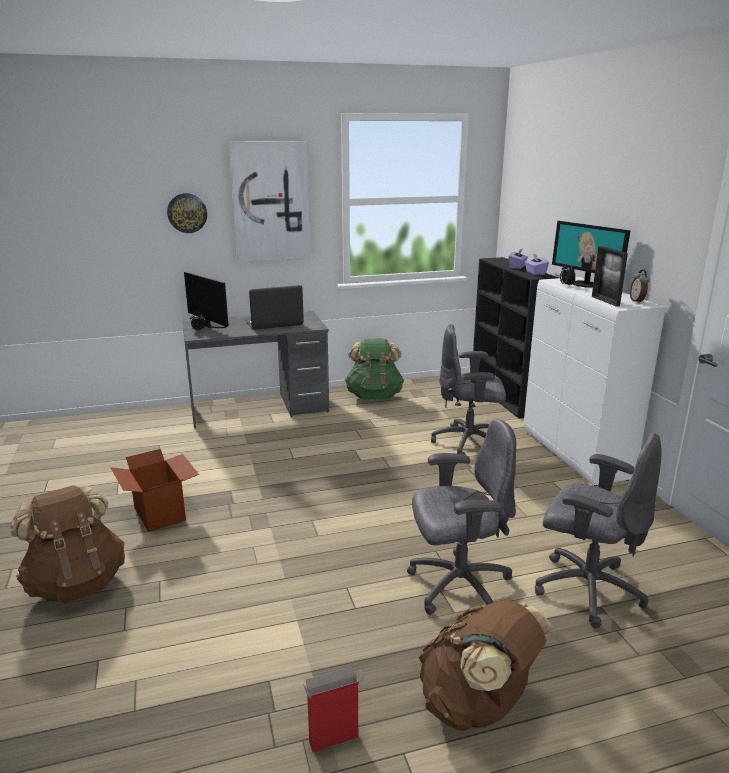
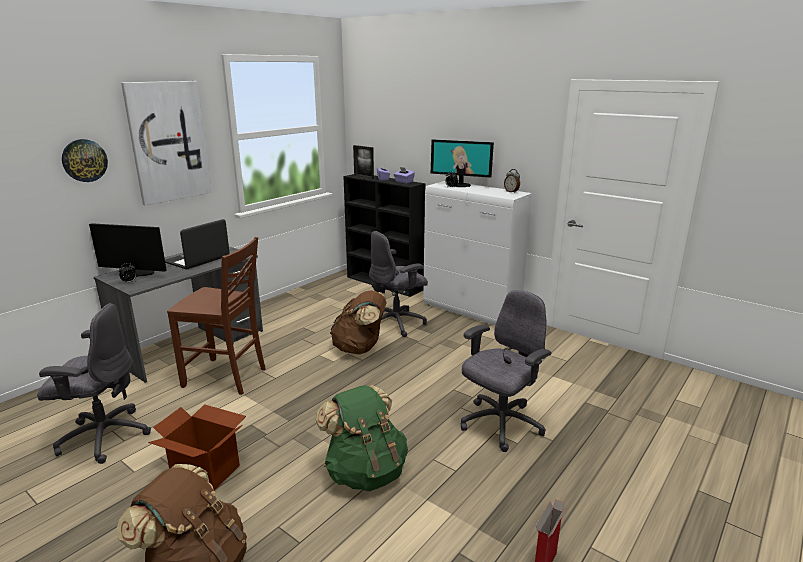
camera: 35 degrees left, 0 degrees up
(255, 444) = (226, 377): none -> brown chair
(374, 396) = (286, 308): green backpack -> green backpack (365, 472)
(477, 705) = (593, 493): brown backpack -> brown backpack (360, 348)
(586, 589) = (568, 394): grey office chair -> grey office chair (104, 436)
(605, 301) = (494, 194): picture frame -> picture frame (363, 177)

